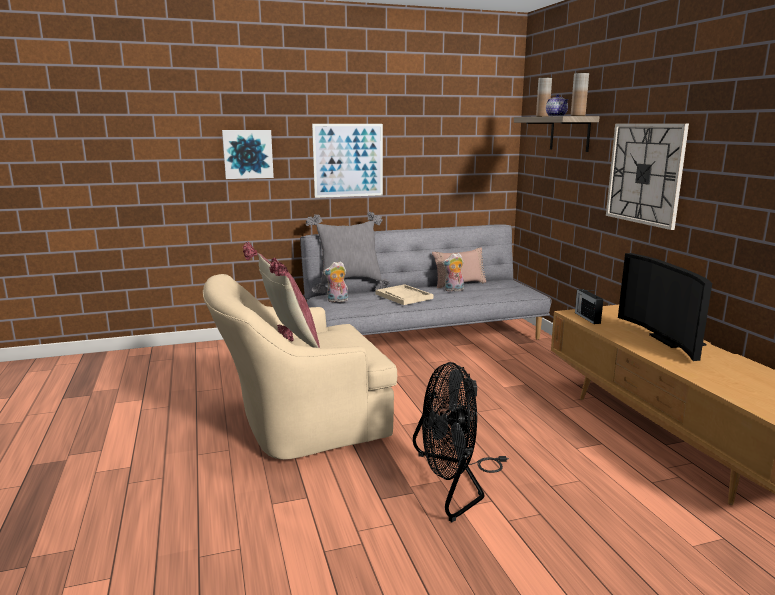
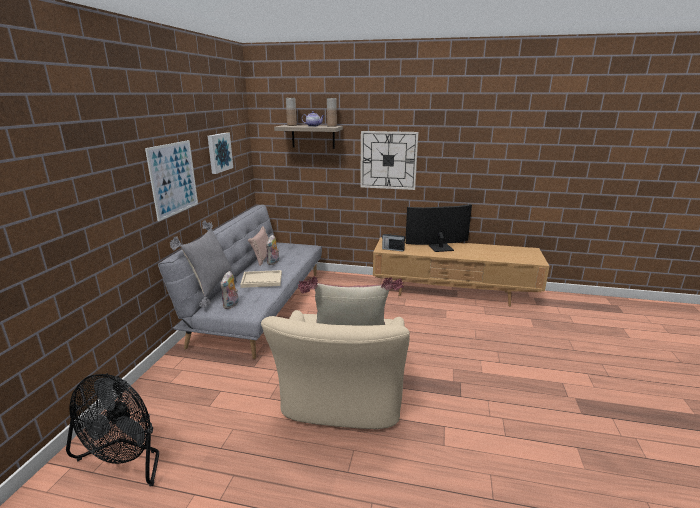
camera: 60 degrees left, 5 degrees up
(248, 154) = (100, 192): picture -> picture (219, 152)
(456, 480) = (455, 363): black fan -> black fan (126, 456)
(669, 340) = (439, 246): television -> television turned 150 degrees clockwise

